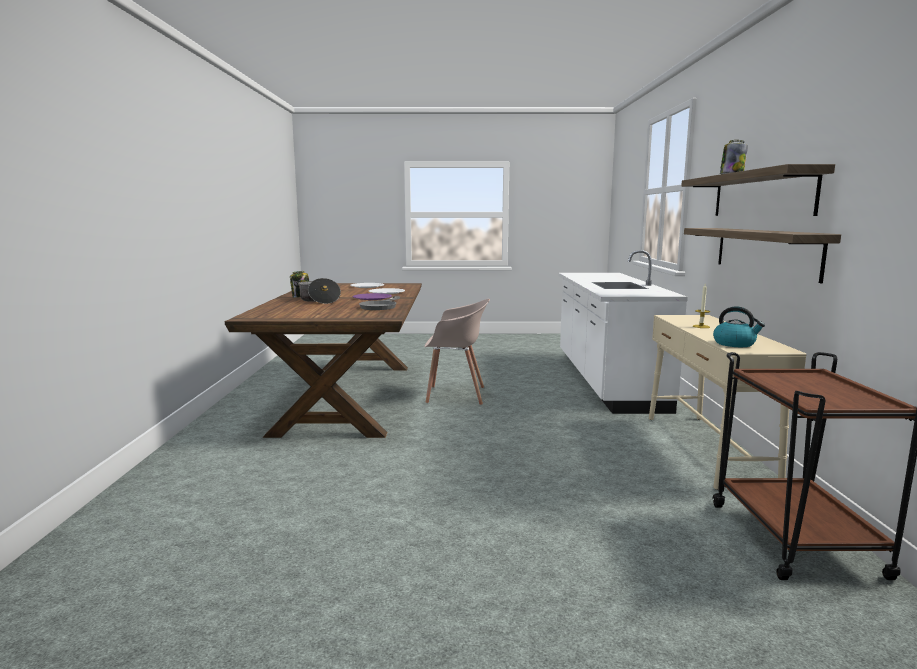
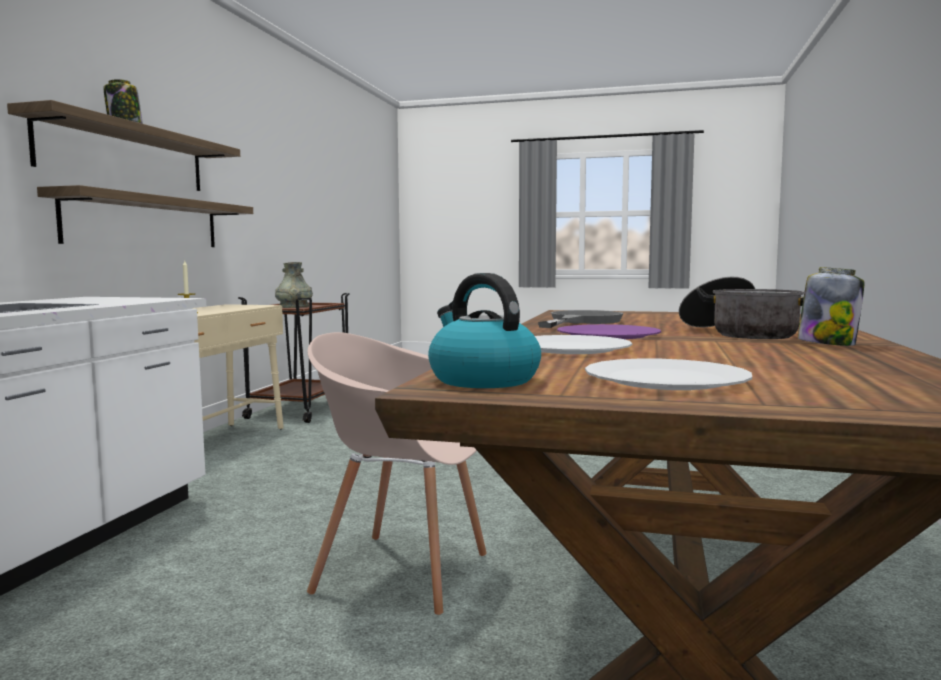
camera: 165 degrees left, 5 degrees down
(735, 344) = (245, 306): kettle -> kettle (482, 380)
(829, 392) = (294, 307): none -> grey vase

